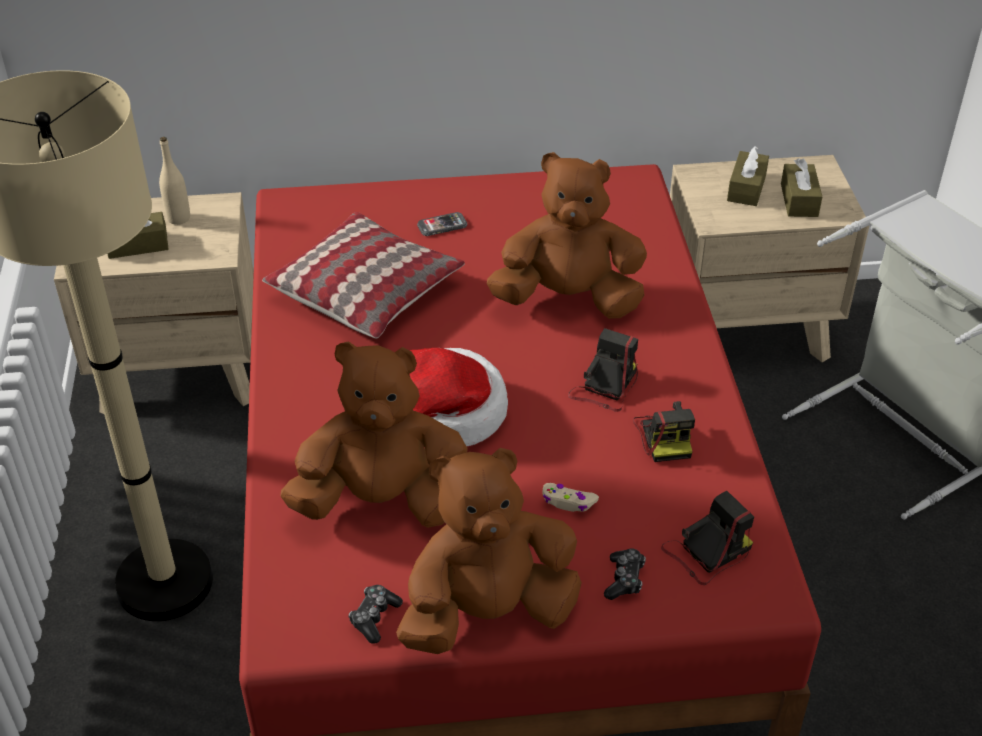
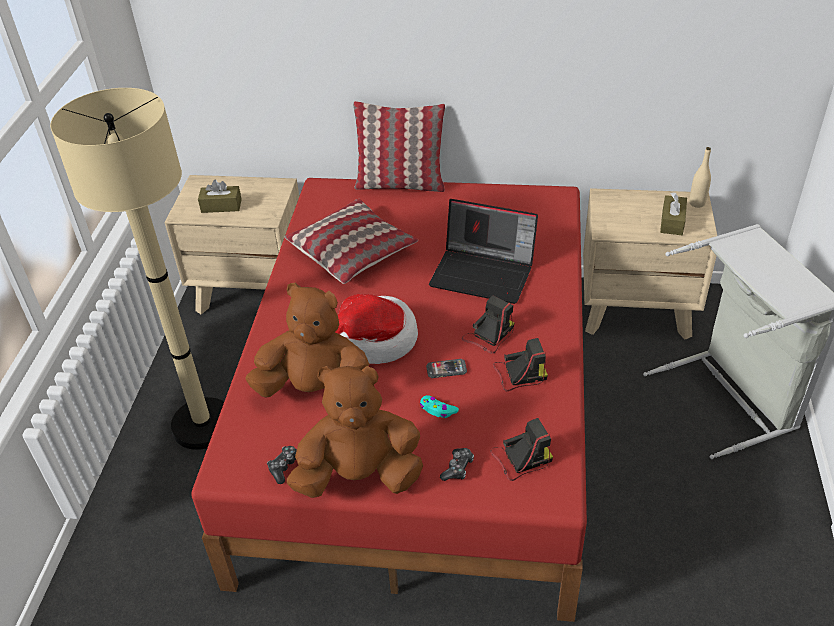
camera: 15 degrees right, 0 degrees up
(178, 218) = (252, 191): beige bottle -> beige bottle (697, 203)
(404, 184) = (400, 183): none -> pillow
(442, 225) = (416, 214): phone -> phone (446, 369)
(568, 299) = (484, 273): brown plush toy -> laptop
(568, 502) = (438, 410): beige game controller -> turquoise game controller
(665, 436) = (519, 374): camera -> camera turned 105 degrees counterclockwise
(746, 188) = (636, 210): brown tissue box -> none

